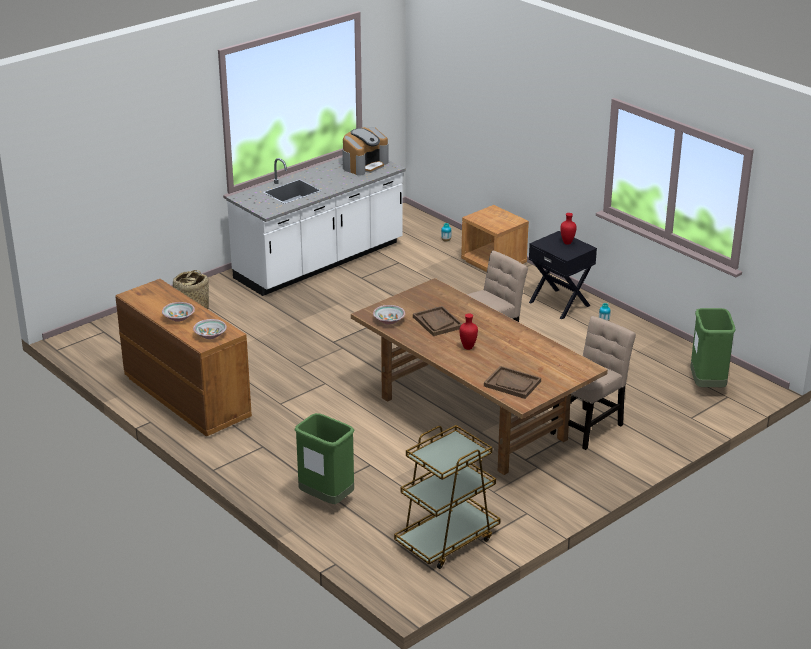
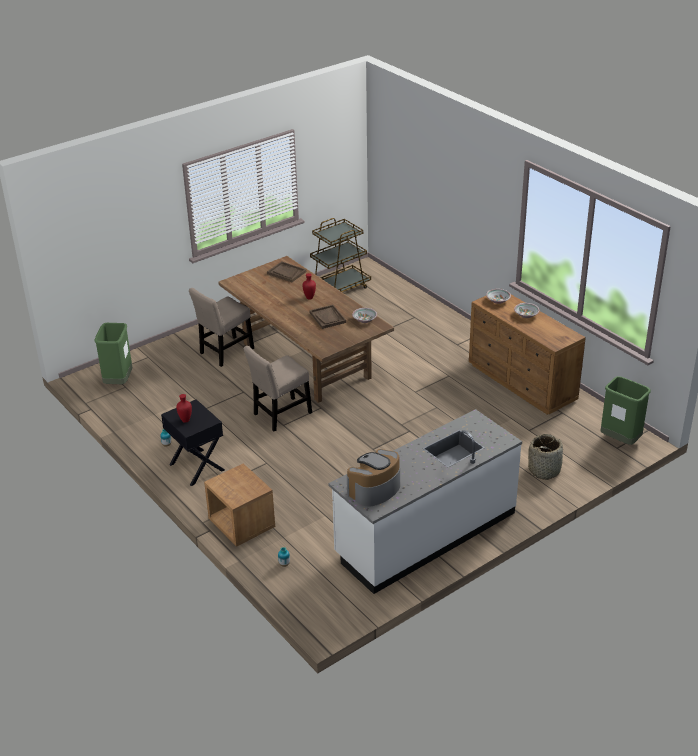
camera: 175 degrees left, 5 degrees up
(326, 499) = (411, 311): green trash can -> green trash can (620, 440)

